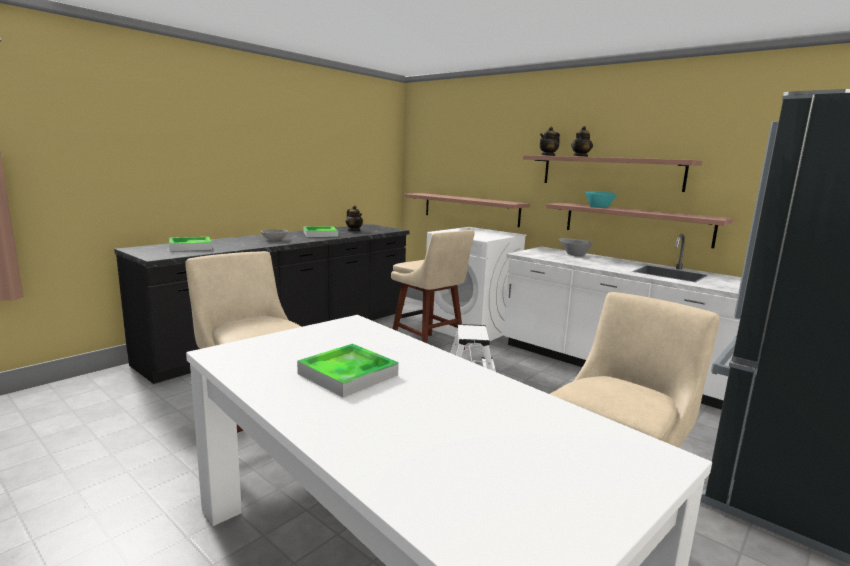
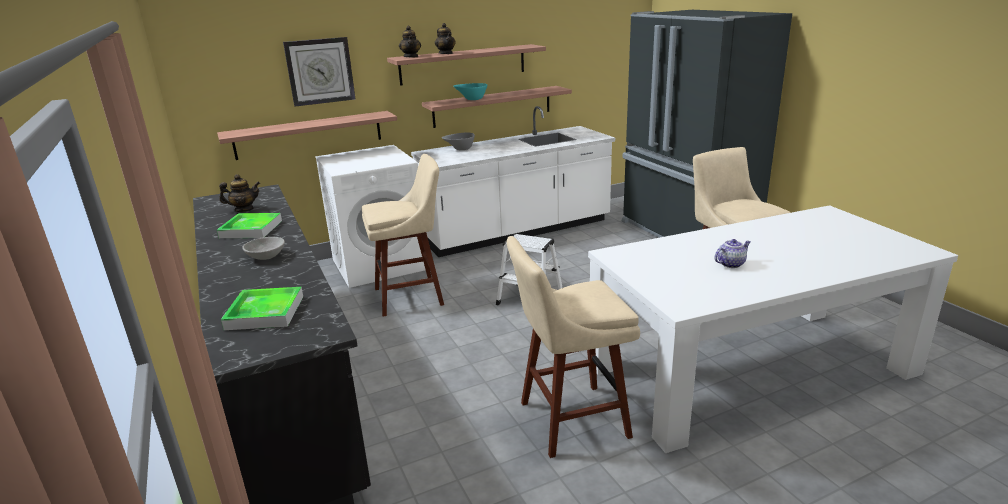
camera: 65 degrees left, 10 degrees up
(348, 374) = (731, 264): tray -> teapot
(487, 160) = (320, 71): none -> wall clock

